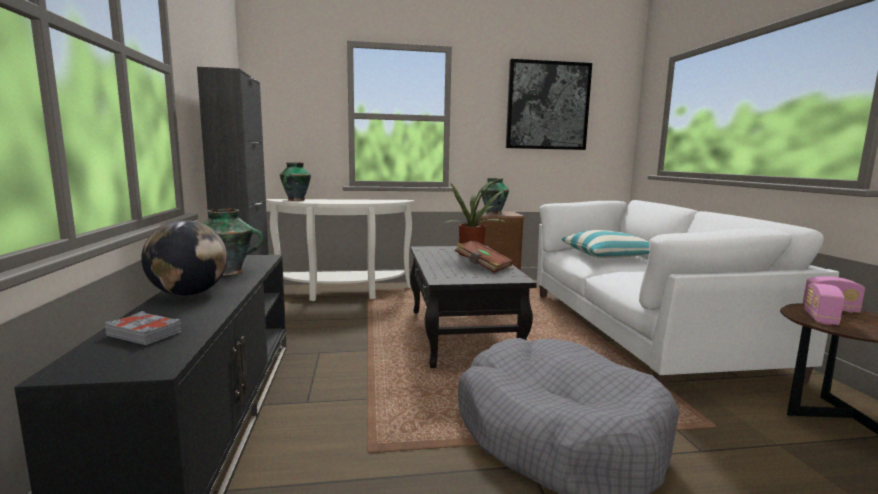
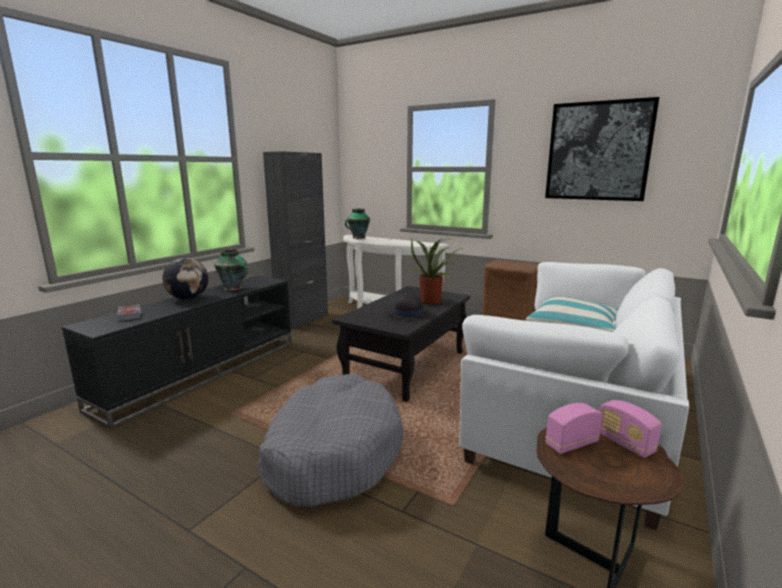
camera: 40 degrees right, 5 degrees up
(482, 266) = (407, 313): brown book -> black hat
(494, 213) = (509, 264): vase -> none

